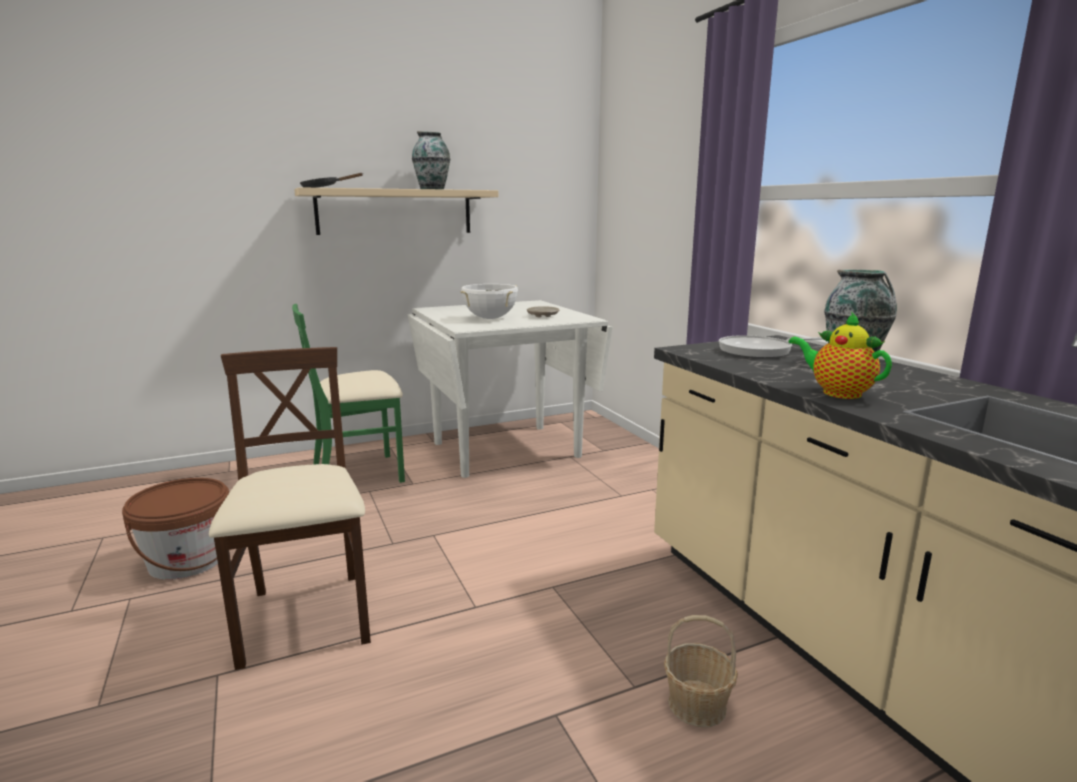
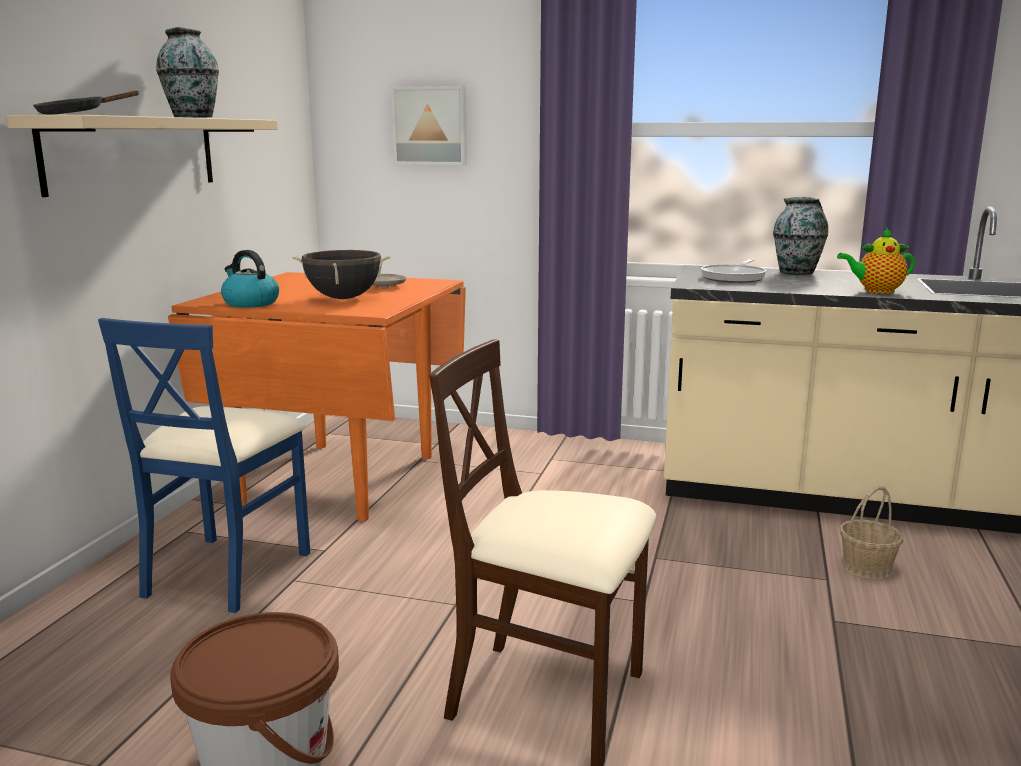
camera: 50 degrees left, 0 degrees up
(359, 473) = (226, 572): green chair -> blue chair
(441, 313) = (250, 303): none -> kettle
(490, 318) = (344, 298): white cooking pot -> black cooking pot
(505, 449) = (338, 478): white dining table -> orange dining table
(650, 193) = (431, 126): none -> picture

